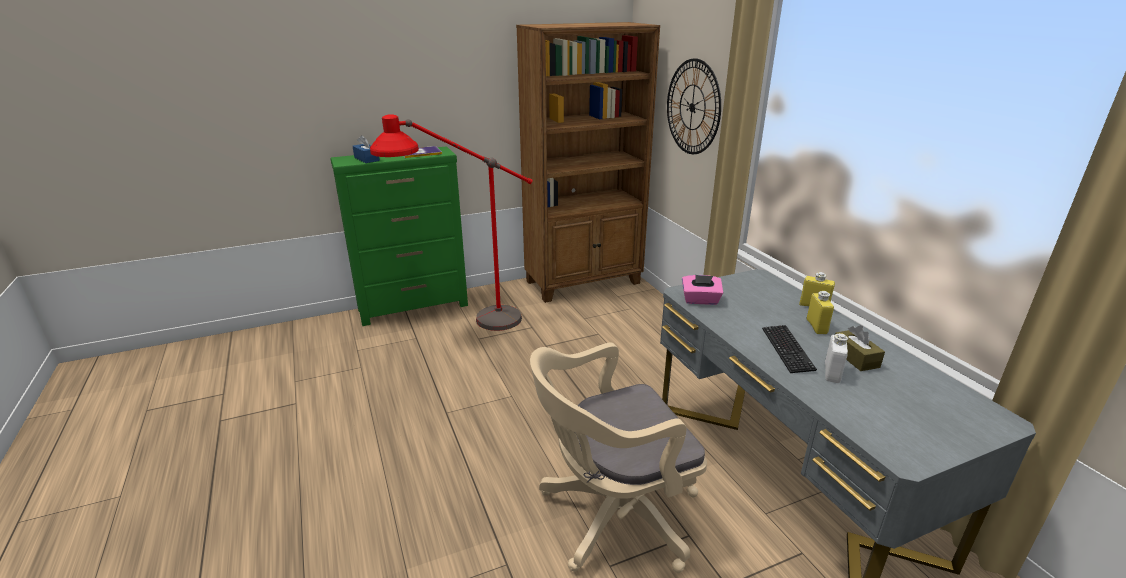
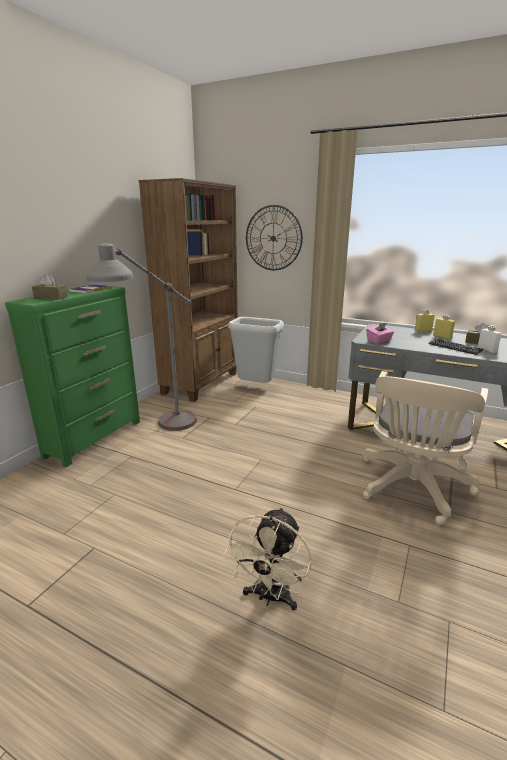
camera: 40 degrees left, 5 degrees down
(336, 517) = (270, 597): none -> beige fan
(367, 159) = (51, 298): blue tissue box -> brown tissue box
(467, 326) = (161, 433): red floor lamp -> grey floor lamp
(636, 309) = (256, 387): none -> grey trash can

